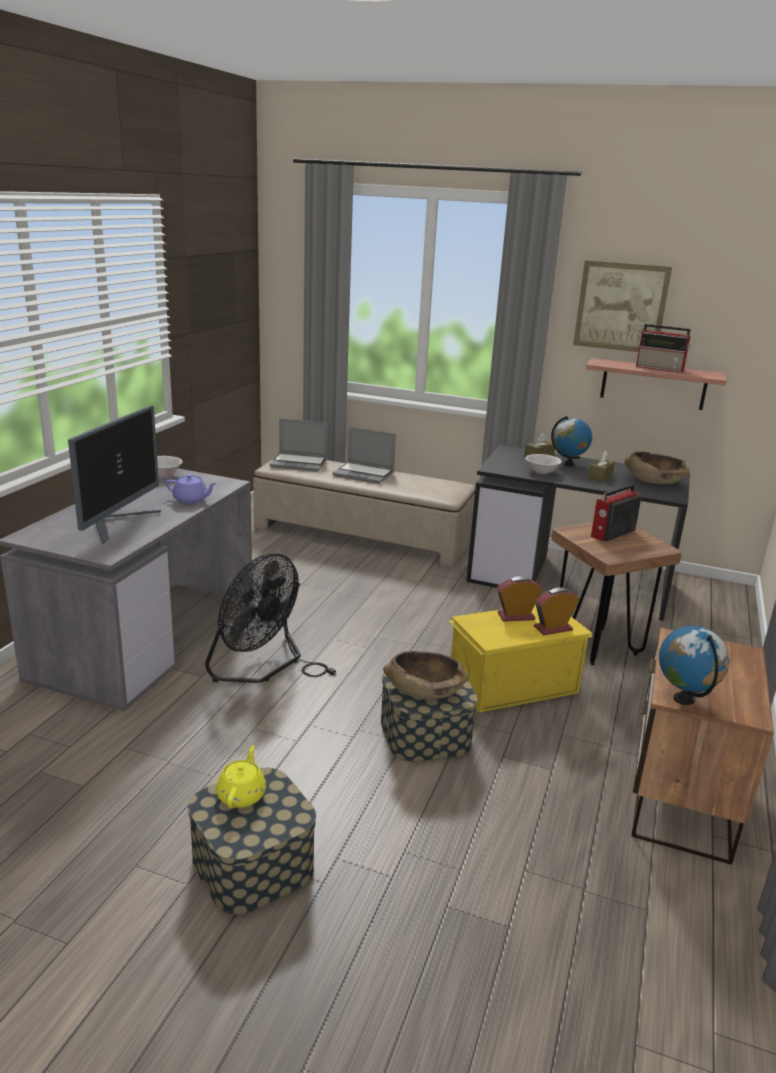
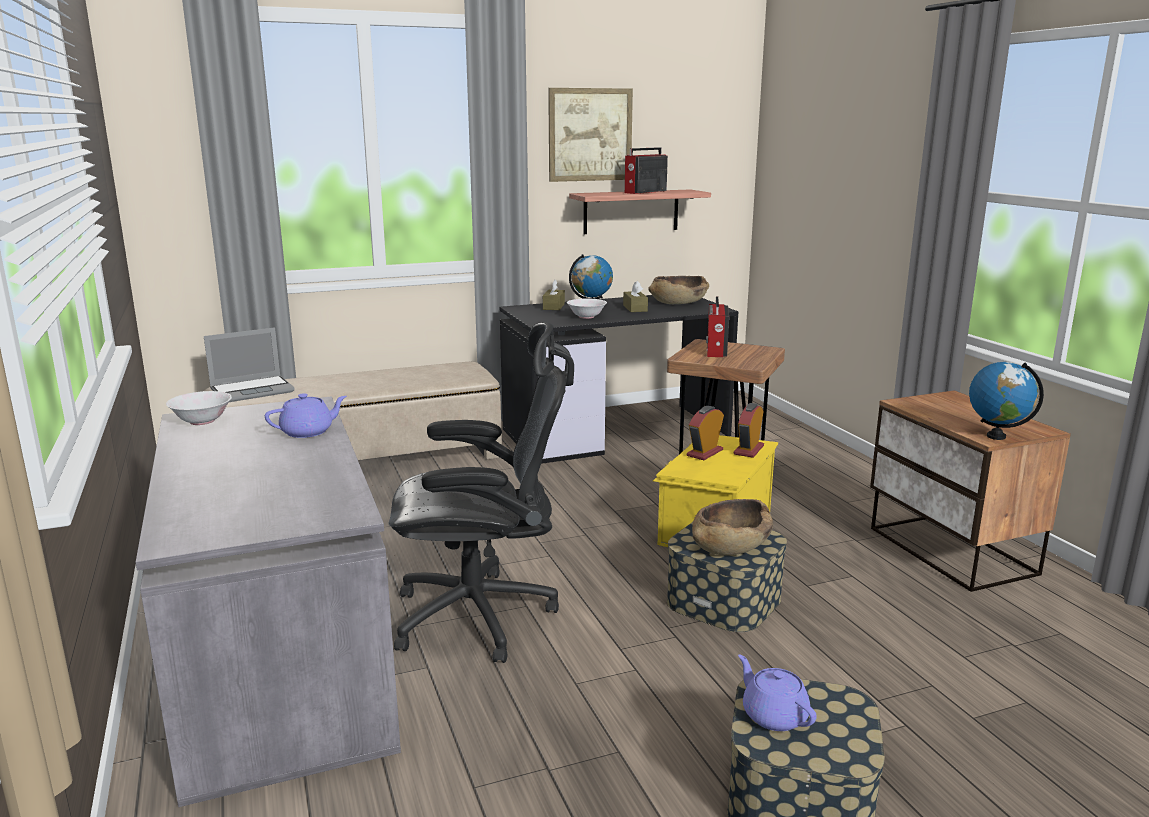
camera: 40 degrees left, 5 degrees down
(118, 523) = (274, 482): monitor -> none
(242, 794) = (773, 715): yellow teapot -> purple teapot
(272, 663) = (482, 615): black fan -> office chair
(364, 474) = (351, 380): laptop -> none
(661, 368) = (644, 192): radio -> radio turned 150 degrees clockwise

